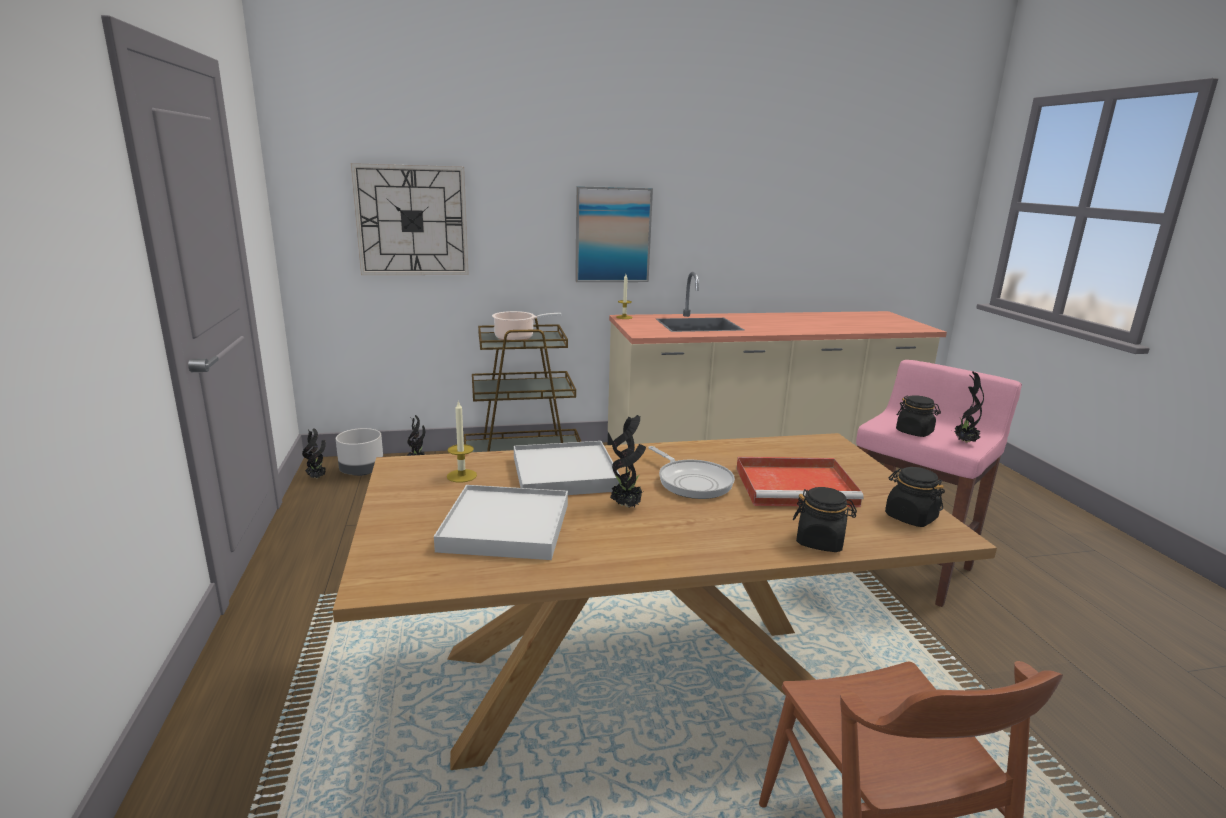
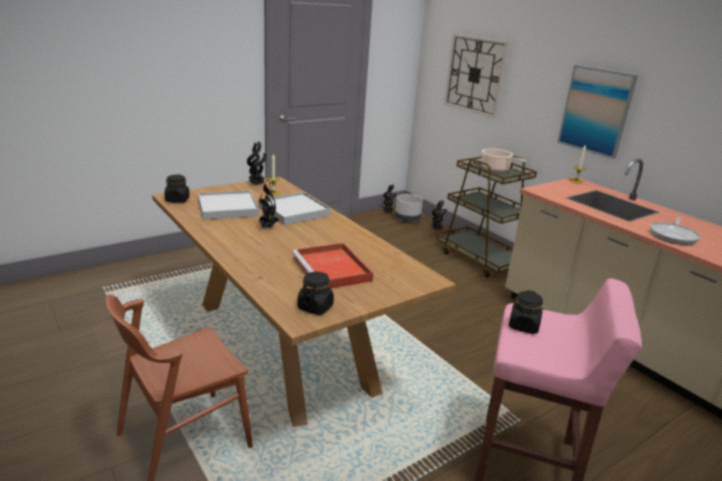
camera: 65 degrees right, 5 degrees up
(692, 482) = (312, 240): frying pan -> frying pan (673, 235)
(820, 541) = (259, 277): black jar -> black jar (177, 200)
(963, 442) = (530, 351): potted plant -> potted plant (257, 185)

